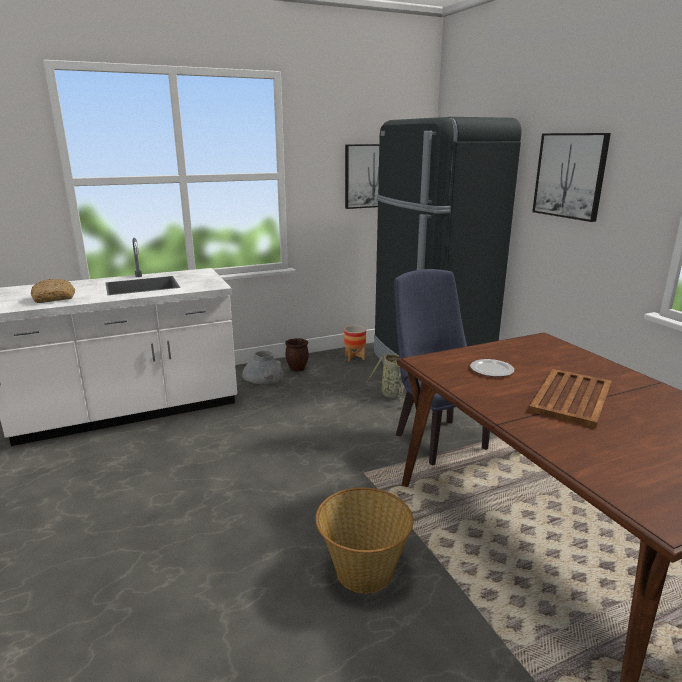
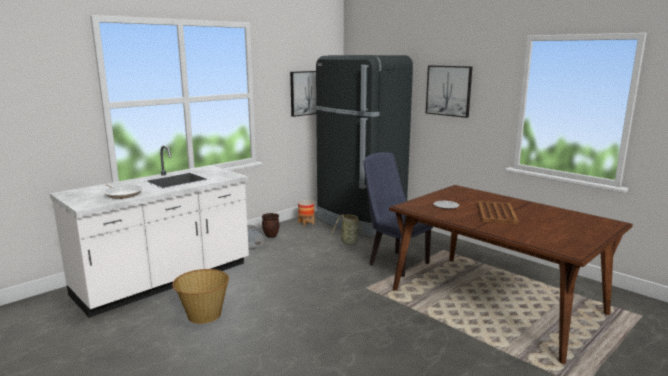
camera: 20 degrees left, 5 degrees down
(54, 298) = (122, 194): bread -> frying pan
(363, 571) = (402, 334): basket -> basket (203, 315)

